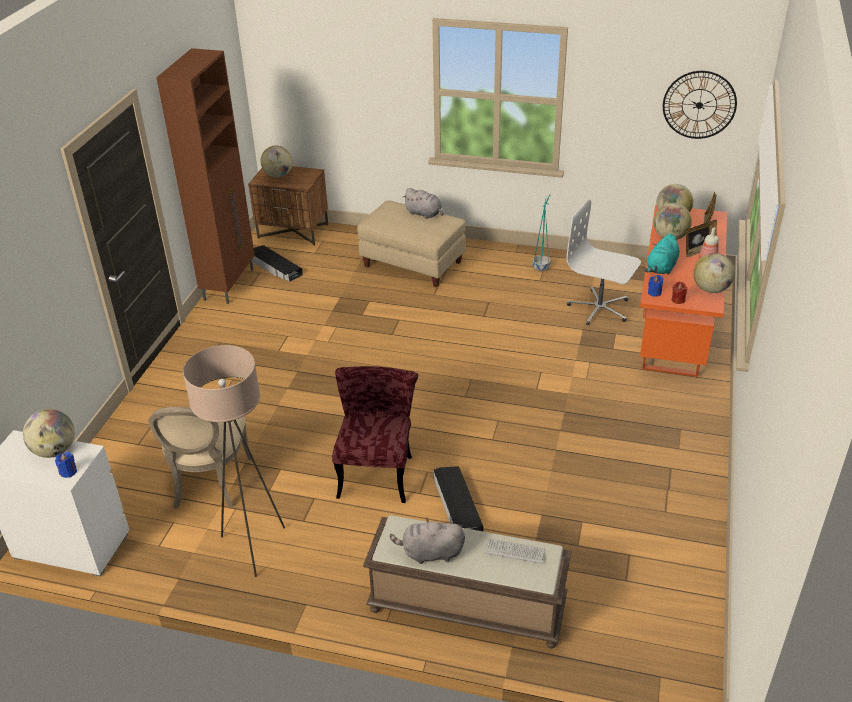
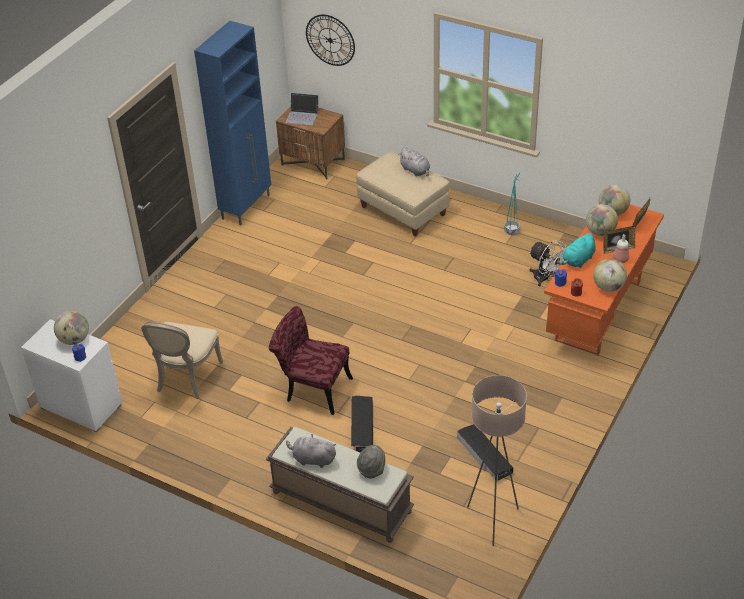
camera: 15 degrees right, 5 degrees up
(230, 284) = (247, 206): brown cabinet -> blue cabinet
(253, 546) = (205, 430): beige floor lamp -> beige floor lamp (492, 520)
(275, 267) = (288, 196): black storage box -> black storage box (484, 455)
(278, 175) = (303, 116): globe -> laptop
(377, 470) = (312, 388): red chair -> red chair turned 90 degrees counterclockwise
(515, 551) = (371, 469): keyboard -> grey hat
(599, 308) = (545, 279): white office chair -> white fan
(699, 105) = (650, 118): wall clock -> wall clock (330, 40)

